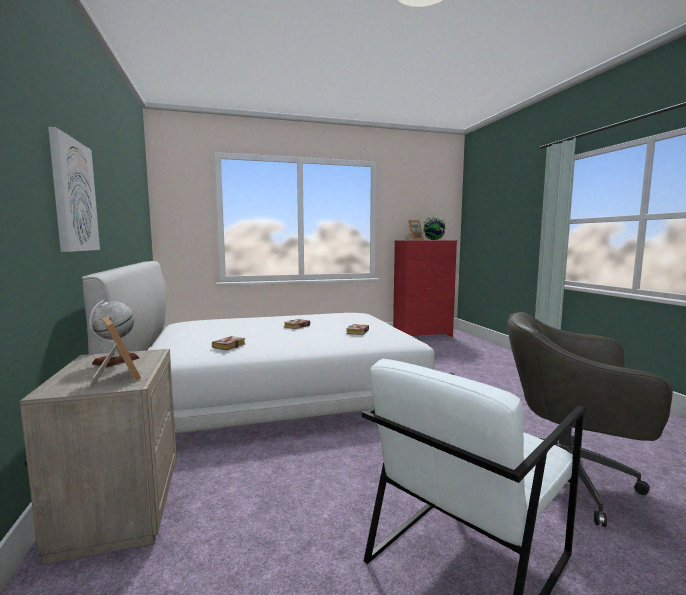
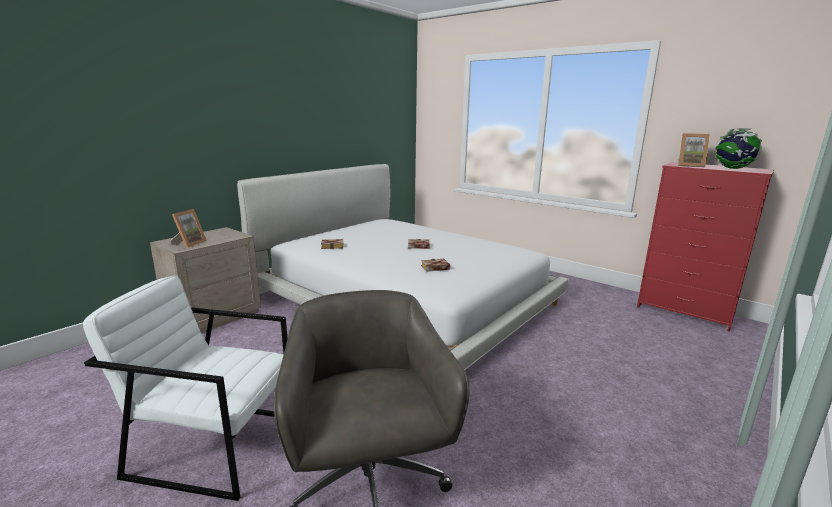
camera: 55 degrees right, 10 degrees up
(73, 196) = (249, 126): picture -> none
(116, 361) = (218, 235): globe -> none

